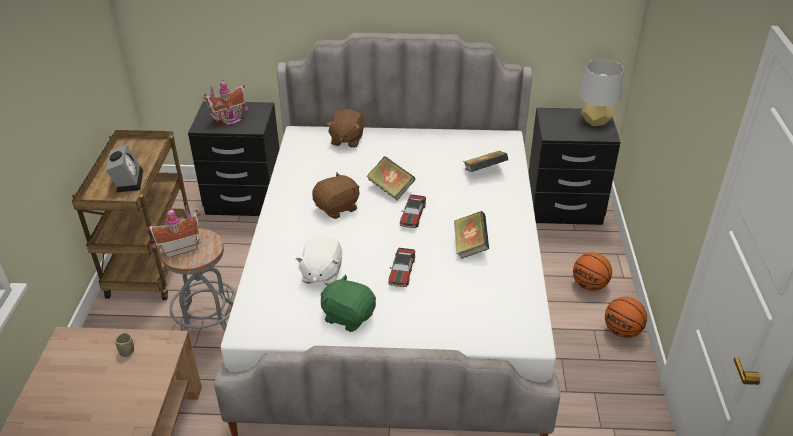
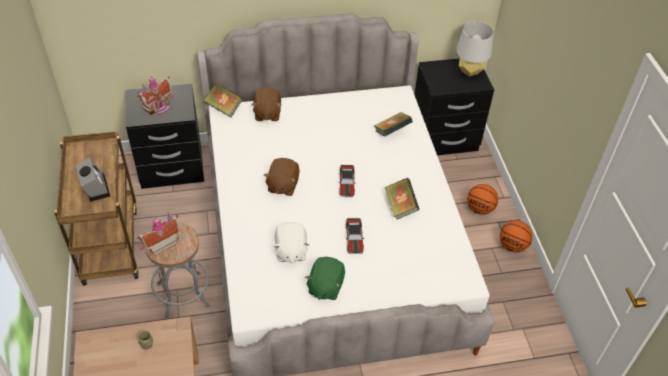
camera: 15 degrees left, 10 degrees up
(337, 208) = (282, 185): brown plush toy -> brown plush toy turned 150 degrees clockwise
(348, 316) = (325, 286): green plush toy -> green plush toy turned 90 degrees counterclockwise
(390, 189) = (320, 160): book -> book (224, 108)

